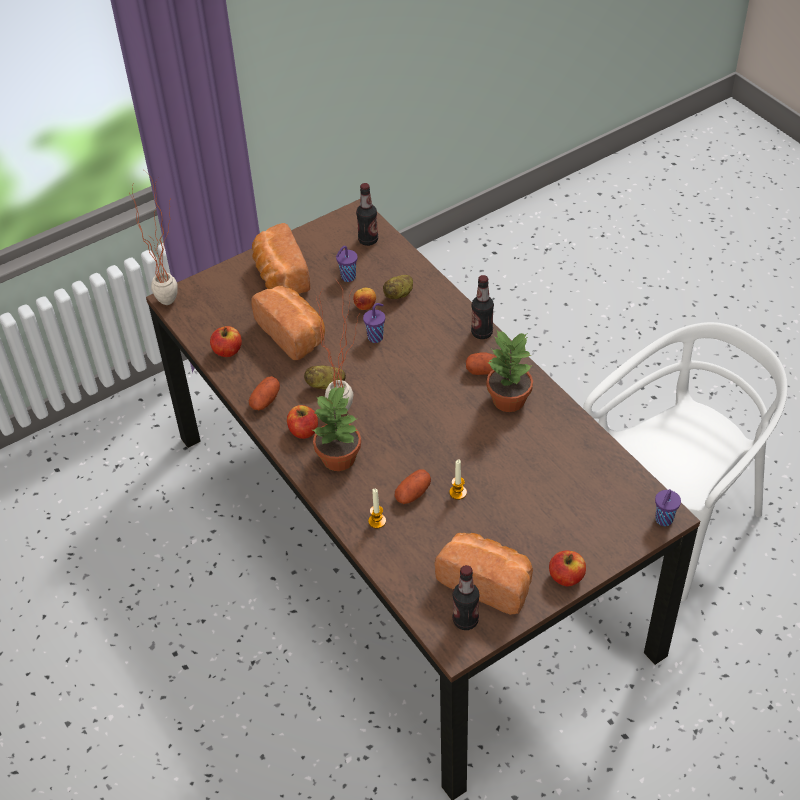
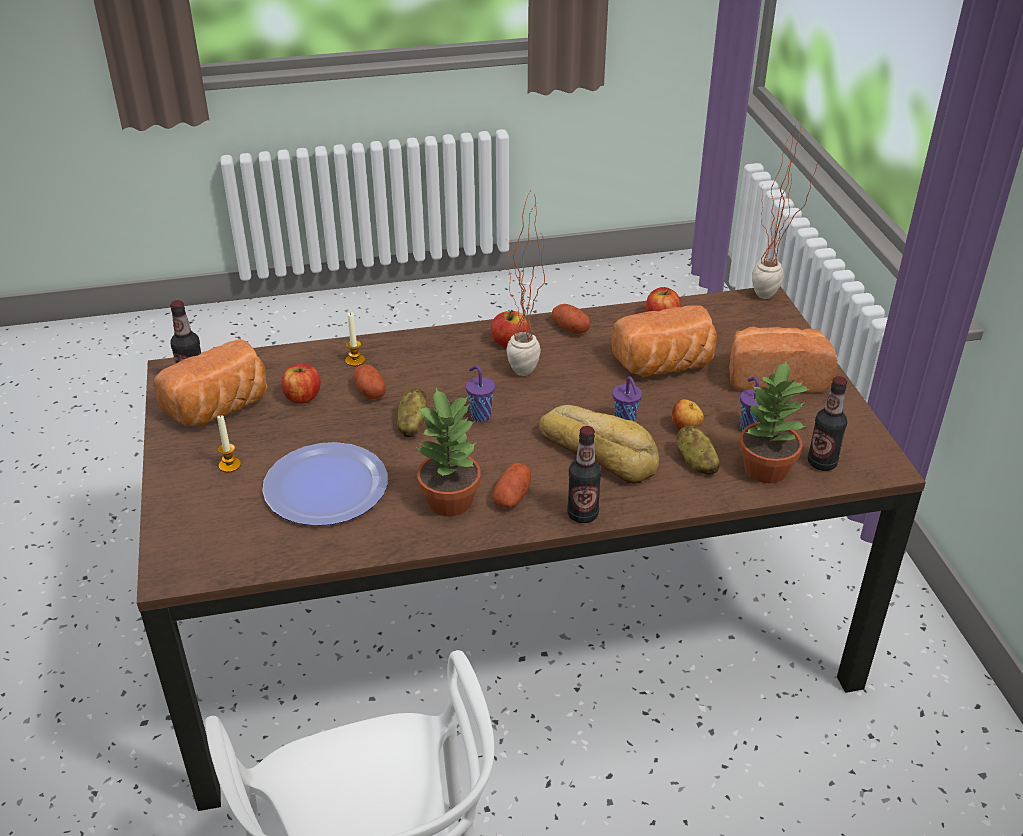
camera: 110 degrees right, 10 degrees down
(325, 385) = (568, 370): potato -> potato (411, 424)
(339, 458) = (455, 356): potted plant -> potted plant (765, 469)
(413, 342) = (599, 451): none -> bread
(458, 492) = (345, 421): candle -> candle (230, 465)
(534, 472) = (325, 486): none -> plate
(566, 577) = (173, 463): apple -> apple (302, 397)
(663, 520) = (167, 568): purple cup -> purple cup (480, 415)

